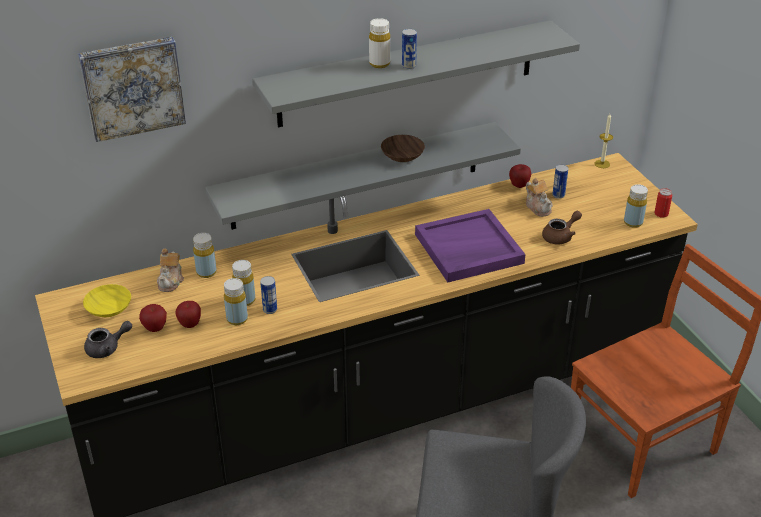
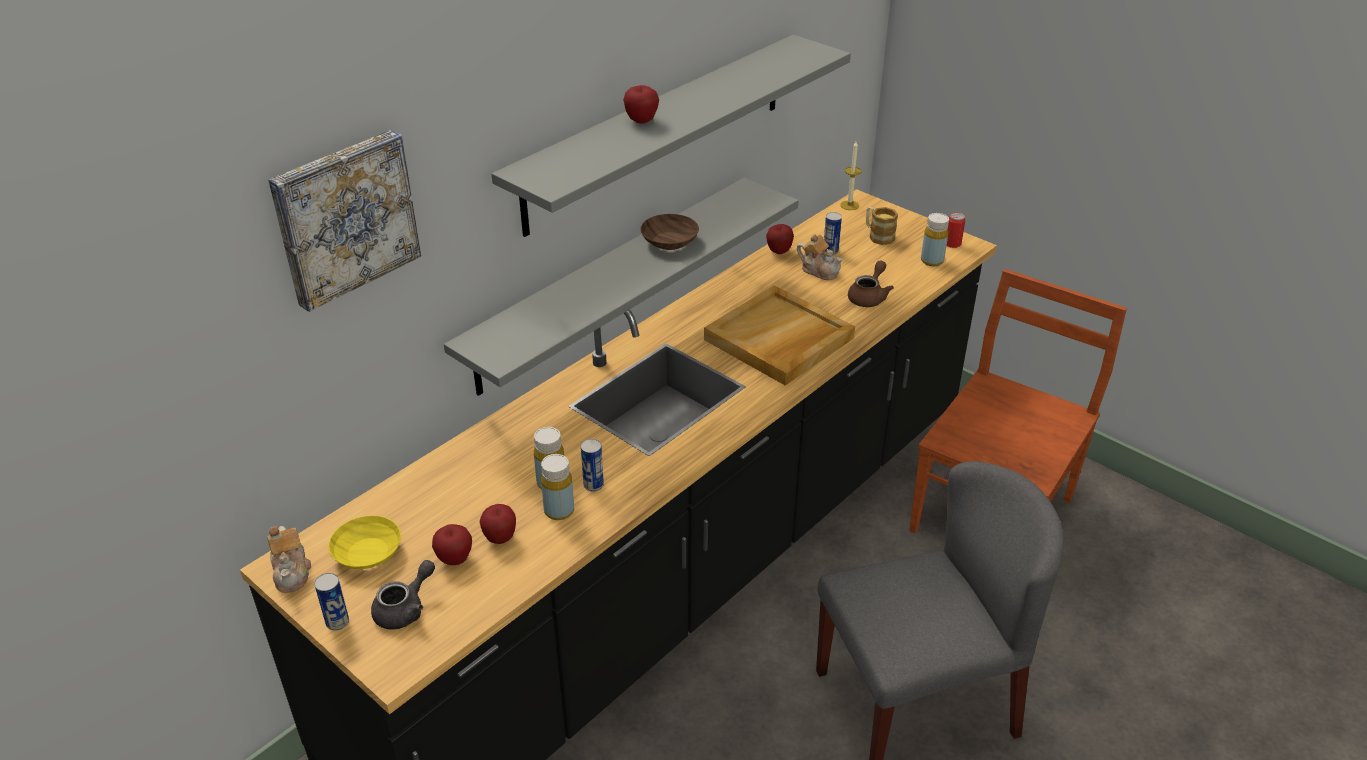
camera: 25 degrees left, 0 degrees up
(171, 281) = (431, 488): teapot -> teapot (292, 572)
(206, 272) = (472, 462): yellow bottle -> none
(379, 64) = (641, 121): white bottle -> apple
(409, 66) = (680, 116): can -> can (337, 622)
(468, 249) = (779, 340): purple tray -> beige tray
(605, 192) = (878, 236): none -> mug

